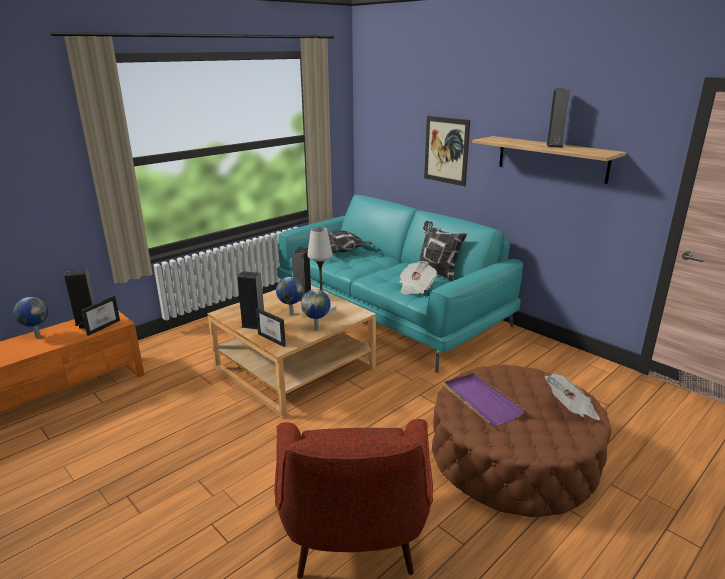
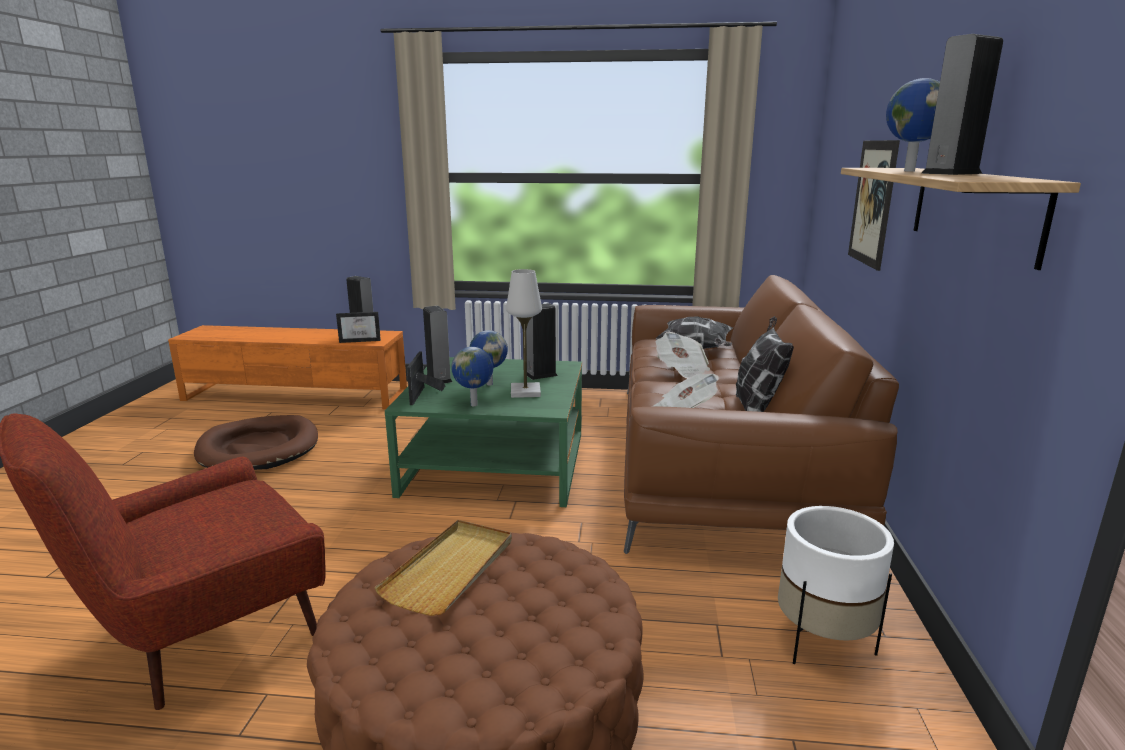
camera: 50 degrees right, 5 degrees down
(37, 336) = (318, 332): globe -> globe (908, 171)
(107, 452) = (259, 448): none -> brown dog bed
(295, 368) = (496, 463): beige coffee table -> green coffee table
(390, 311) = (721, 460): turquoise sofa -> brown sofa
(481, 401) = (451, 569): purple tray -> beige tray
(542, 362) = (822, 642): none -> white planter
(570, 409) = (523, 667): newspaper -> newspaper (681, 370)

